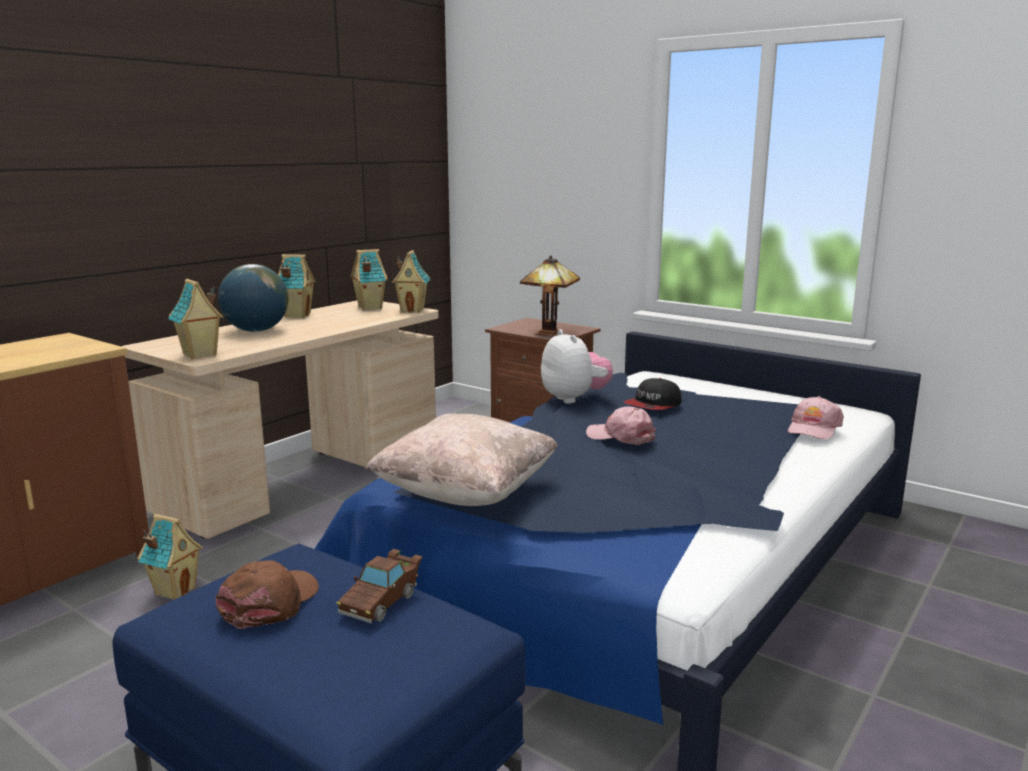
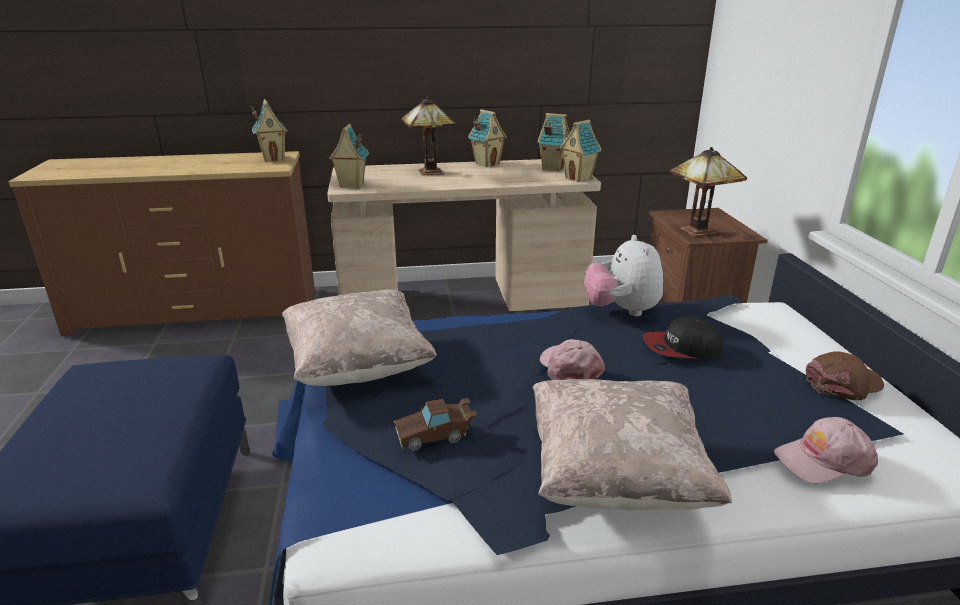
camera: 45 degrees right, 10 degrees up
(175, 591) = (283, 351): toy house -> toy house (274, 159)
(256, 331) = (429, 173): globe -> table lamp
(270, 603) = (115, 391): brown cap -> brown cap (843, 384)
(382, 601) = (150, 425): brown toy car -> brown toy car (435, 435)
(574, 399) = (621, 310): plush toy -> plush toy turned 150 degrees clockwise
(752, 473) = (616, 476): none -> beige pillow

